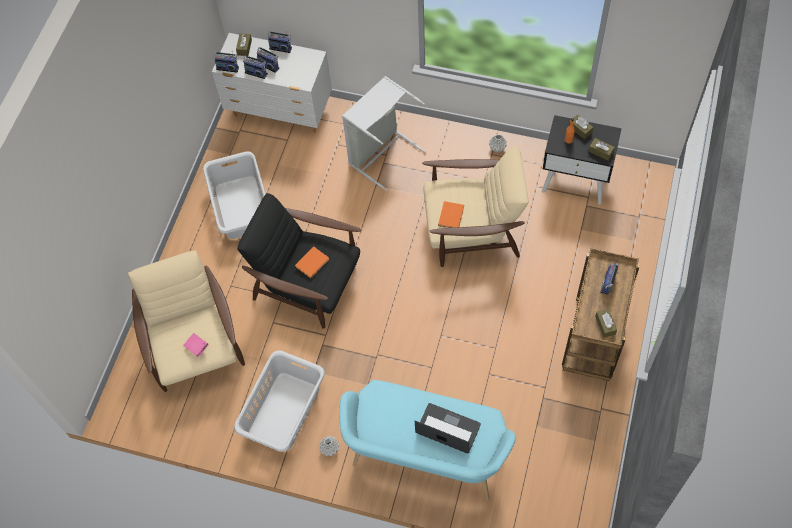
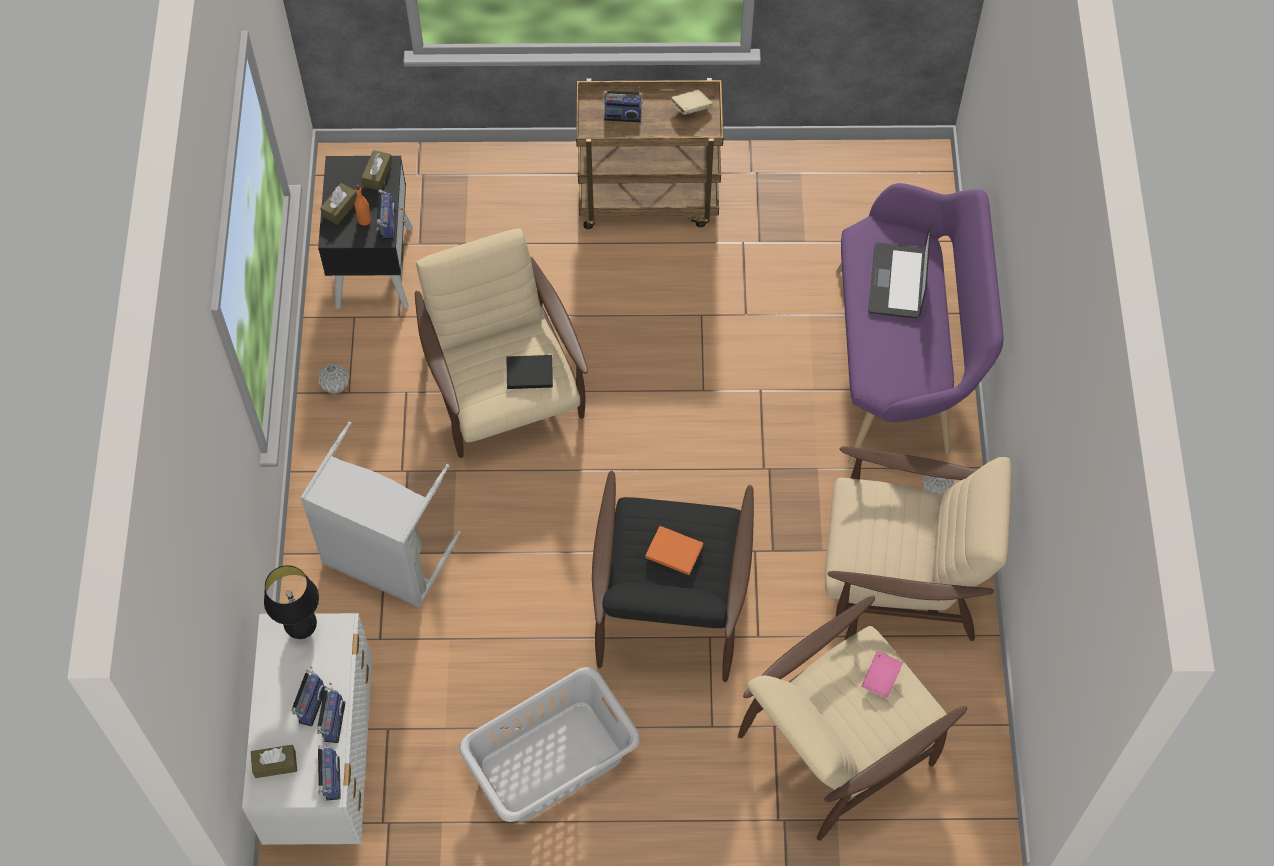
camera: 110 degrees left, 0 degrees up
(281, 47) = (263, 697): radio -> radio (386, 223)
(283, 411) = (902, 573): grey laundry basket -> beige armchair
(310, 67) = (303, 630): none -> black table lamp
(426, 458) = (902, 364): turquoise bench -> purple bench
(451, 215) = (528, 372): orange book -> black book
(605, 325) = (691, 108): brown tissue box -> beige book

